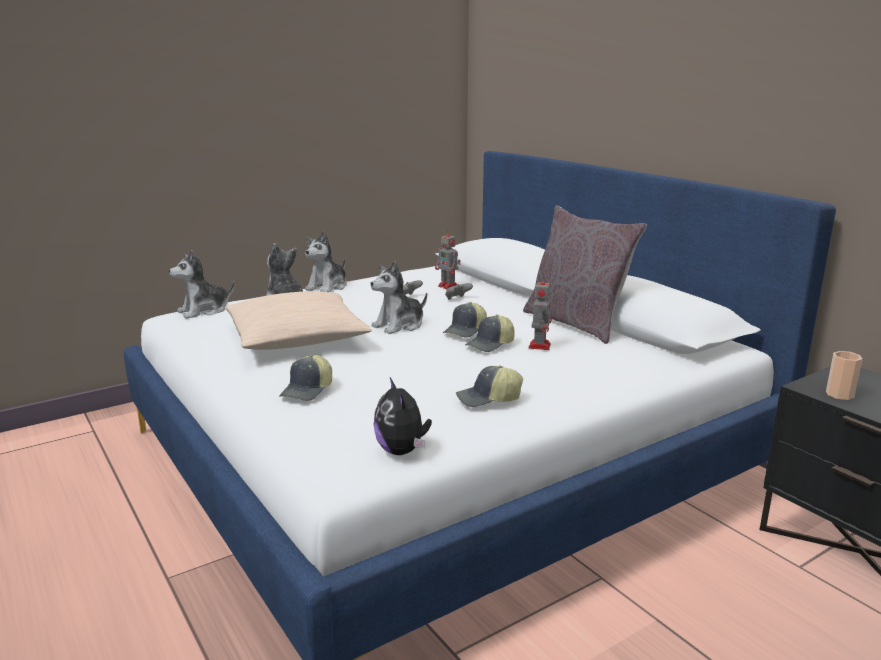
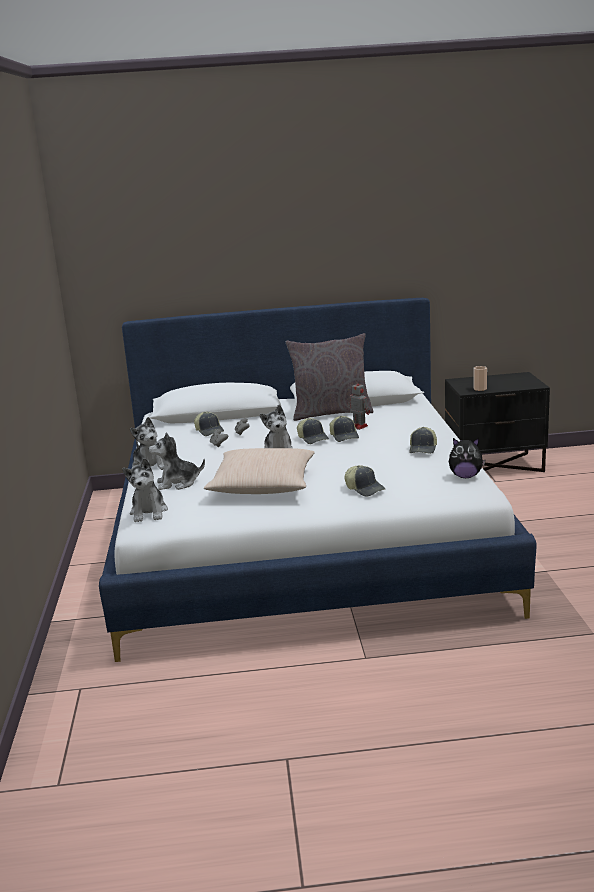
camera: 60 degrees left, 0 degrees up
(448, 286) = (209, 431): toy robot -> cap

